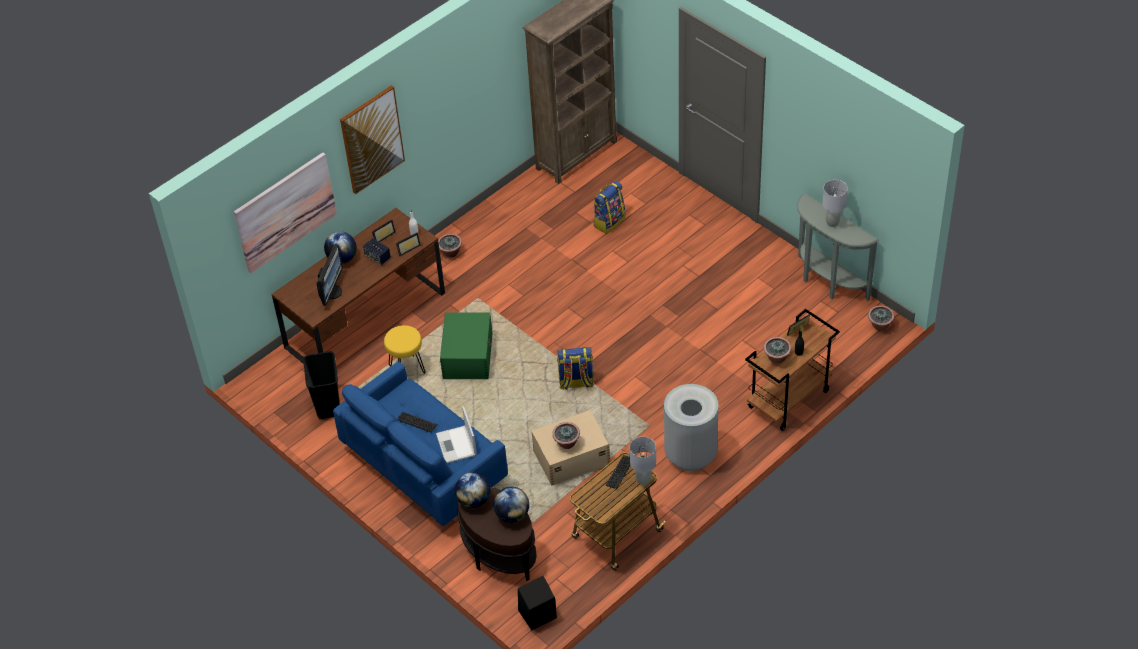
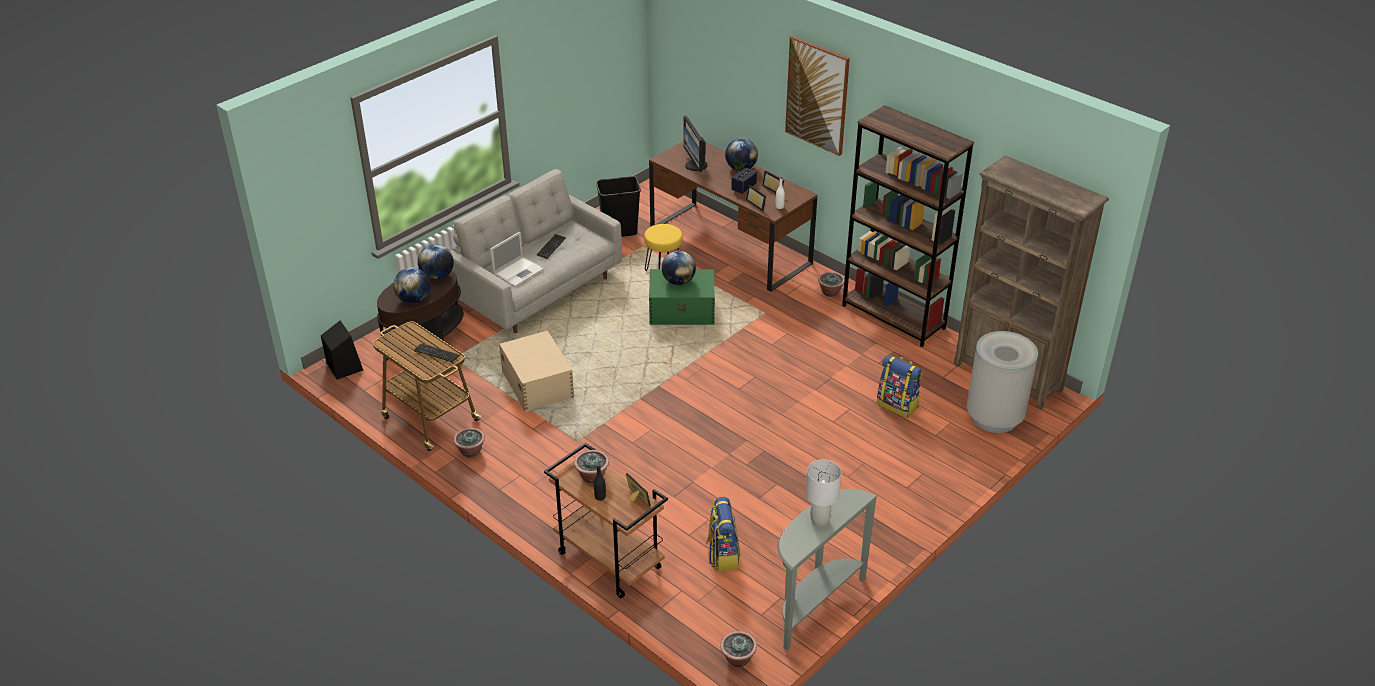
camera: 85 degrees right, 10 degrees down
(285, 211) = (725, 73): picture -> none
(331, 291) = (695, 166): monitor -> monitor turned 60 degrees clockwise
(424, 466) = (538, 290): blue sofa -> grey sofa
(456, 445) = (518, 271): laptop -> laptop turned 150 degrees clockwise
(463, 337) = (678, 281): none -> globe
(491, 214) = (893, 317): none -> brown bookcase
(566, 443) = (526, 354): potted plant -> potted plant (470, 452)
(576, 382) = (643, 385): backpack -> backpack (722, 555)
(643, 480) = (423, 369): grey table lamp -> none
(690, 454) = (532, 474): grey trash can -> grey trash can (994, 417)

